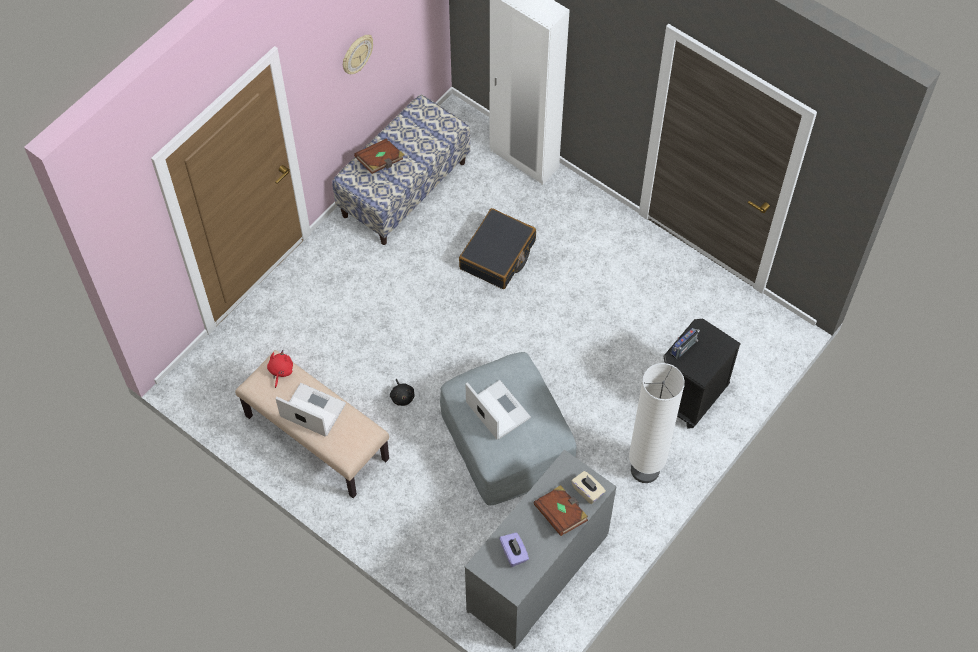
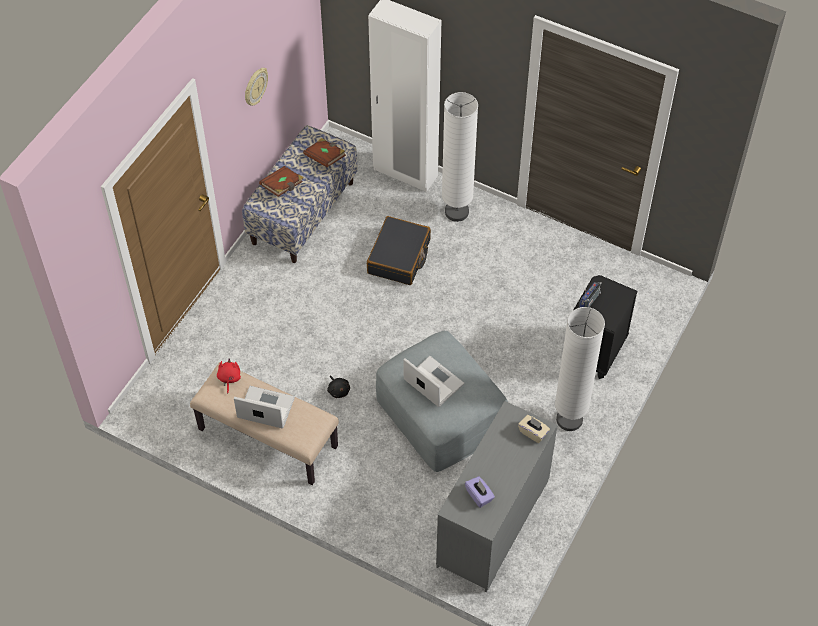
camera: 10 degrees left, 5 degrees down
(561, 514) = (514, 456): brown book -> brown book (325, 158)
(571, 213) = (456, 212): none -> white floor lamp

